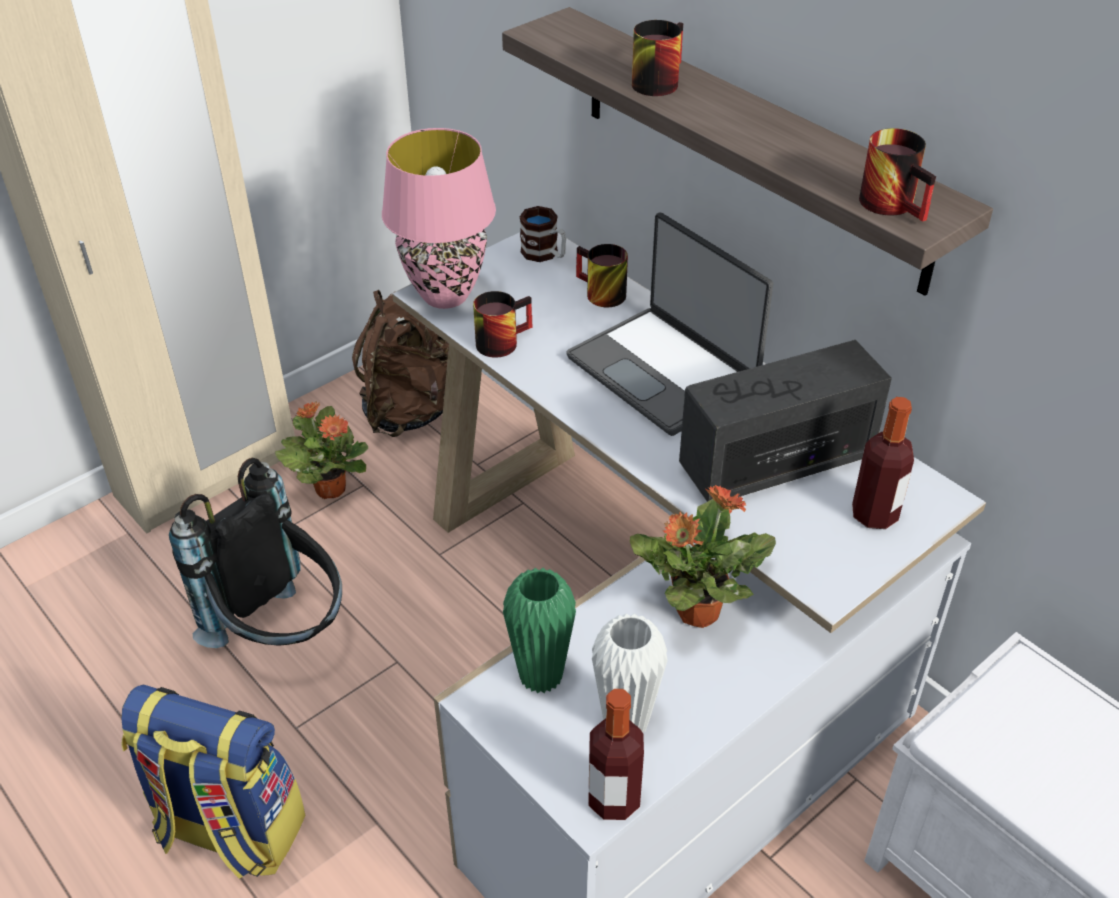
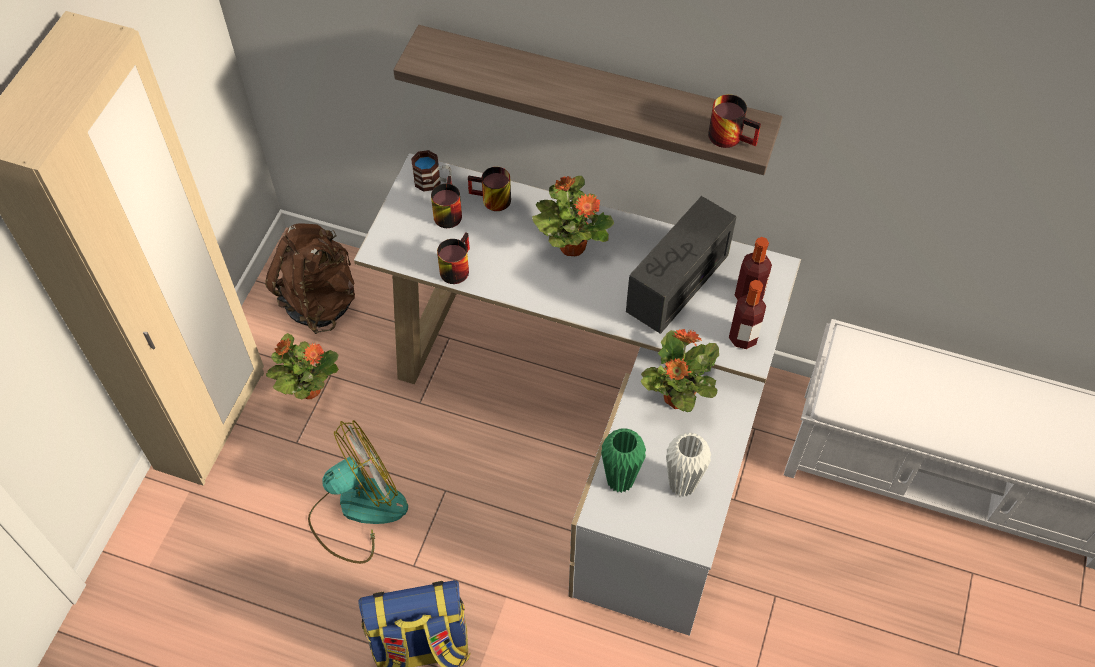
camera: 30 degrees left, 15 degrees up
(282, 635) = (357, 510): black backpack -> fan
(447, 296) = (393, 246): pink table lamp -> none
(613, 799) = (703, 531): bottle -> bottle (743, 337)
(655, 80) = (527, 80): mug -> mug (445, 212)
(664, 371) = (572, 245): laptop -> potted plant

